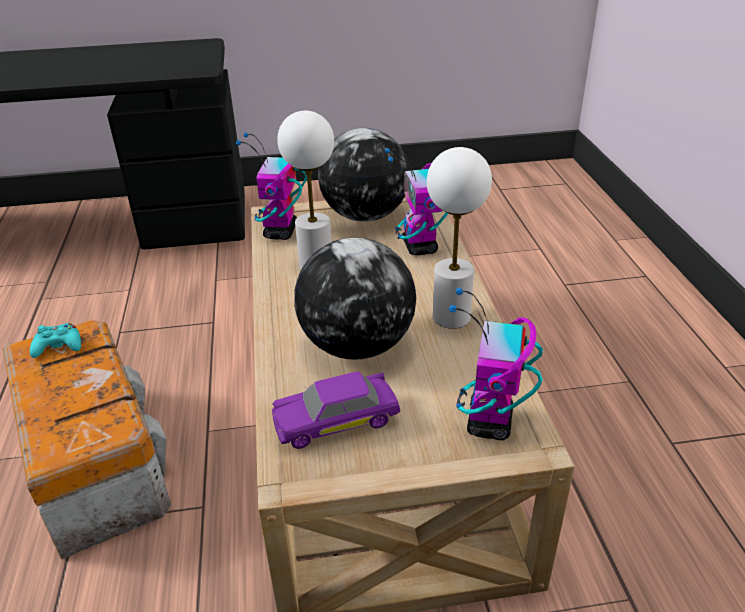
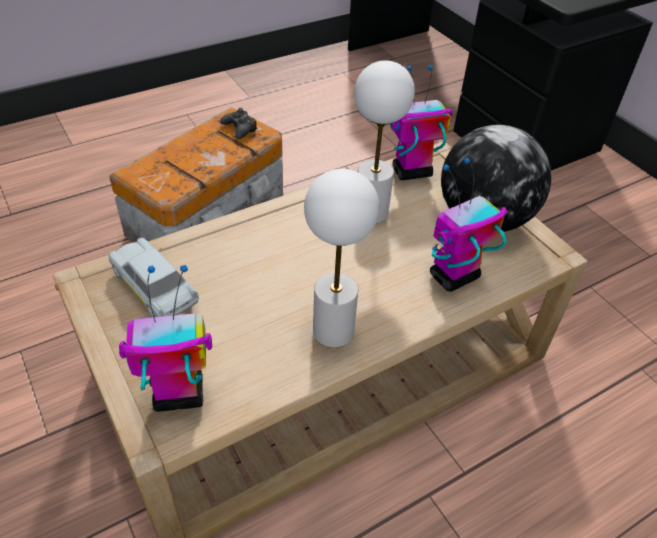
camera: 65 degrees right, 10 degrees up
(58, 346) = (240, 129): turquoise game controller -> black game controller
(336, 420) = (154, 288): purple toy car -> white toy car
(357, 345) = (260, 274): globe -> none

